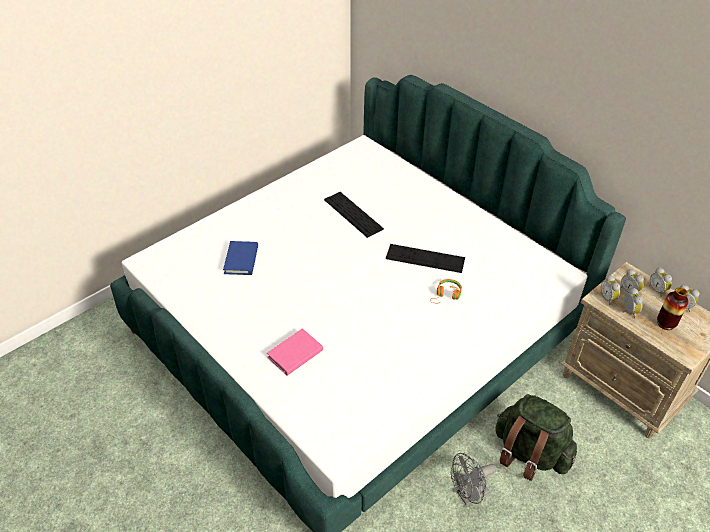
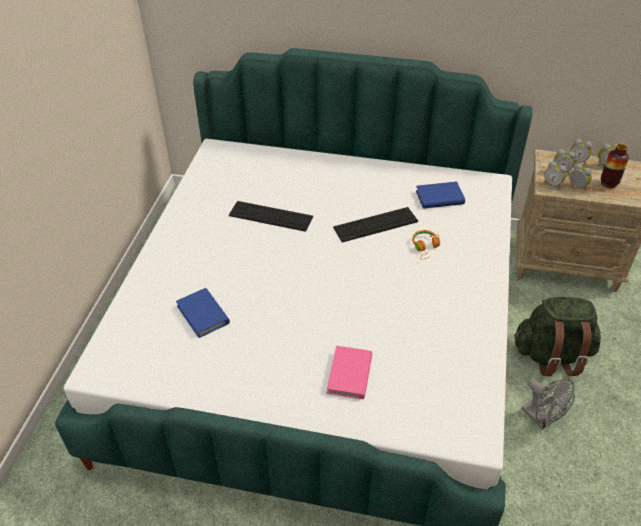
camera: 35 degrees left, 0 degrees up
(468, 495) = (541, 419): grey fan -> grey fan turned 60 degrees counterclockwise
(500, 263) = (439, 198): none -> blue book

